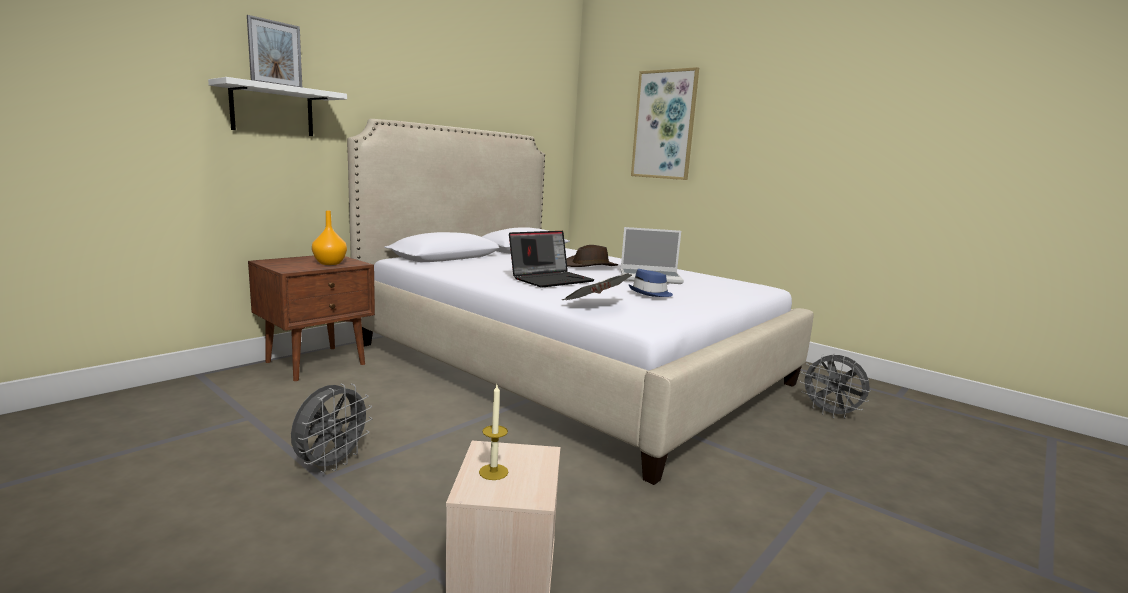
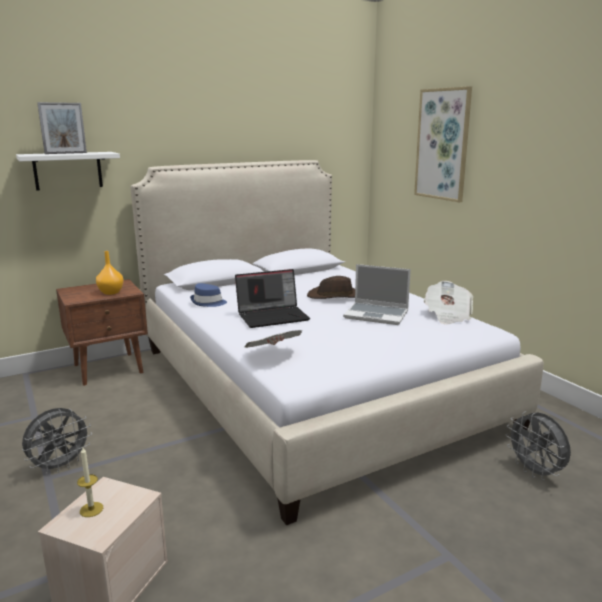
camera: 20 degrees right, 5 degrees up
(650, 293) = (345, 339): blue hat -> blue hat (208, 302)
(714, 278) = (447, 316): none -> newspaper

